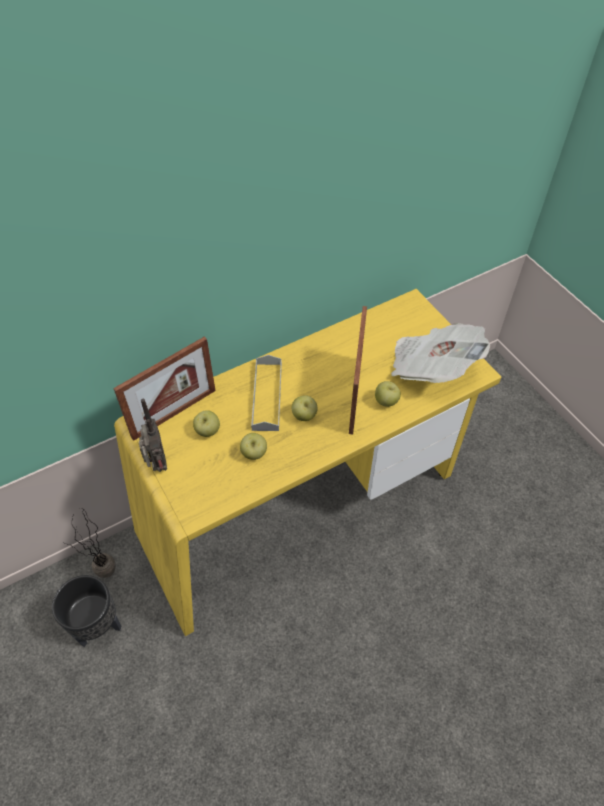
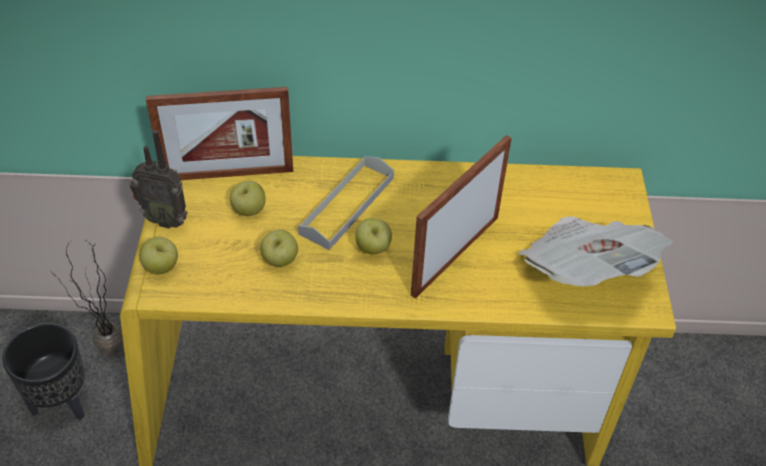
camera: 30 degrees right, 5 degrees down
(157, 465) = (166, 219): radio -> radio turned 90 degrees clockwise
(386, 401) = (489, 281): apple -> apple (161, 267)

